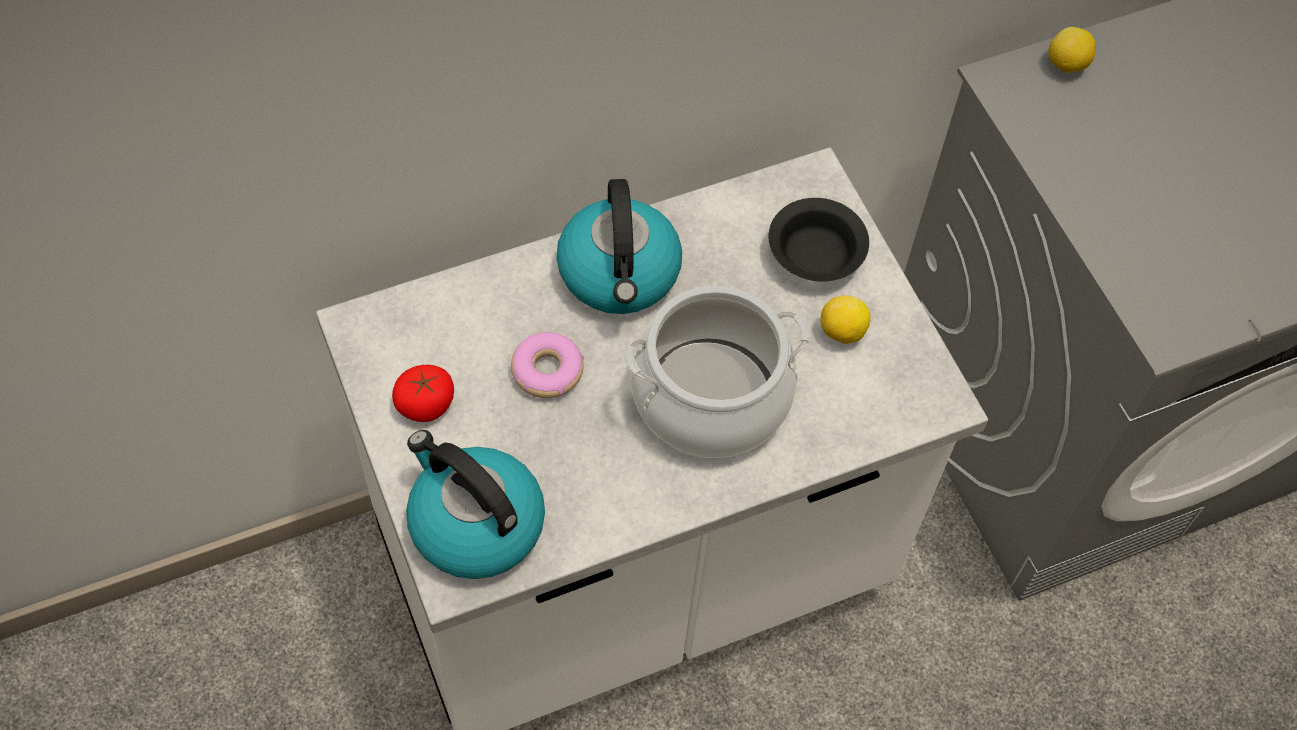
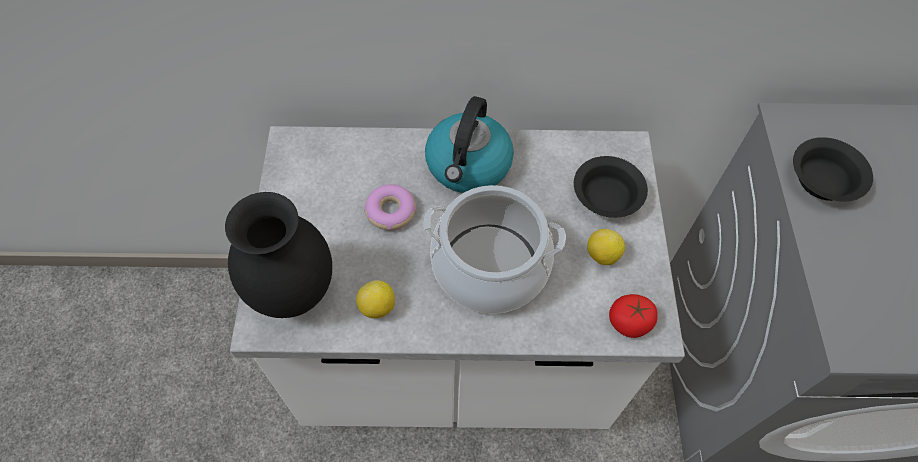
camera: 25 degrees right, 0 degrees up
(425, 403) = (303, 205): tomato -> tomato (629, 322)
(474, 523) = (292, 294): kettle -> black vase
(1066, 65) = (842, 125): lemon -> lemon (377, 307)
(1071, 147) = (824, 182): none -> black bowl

